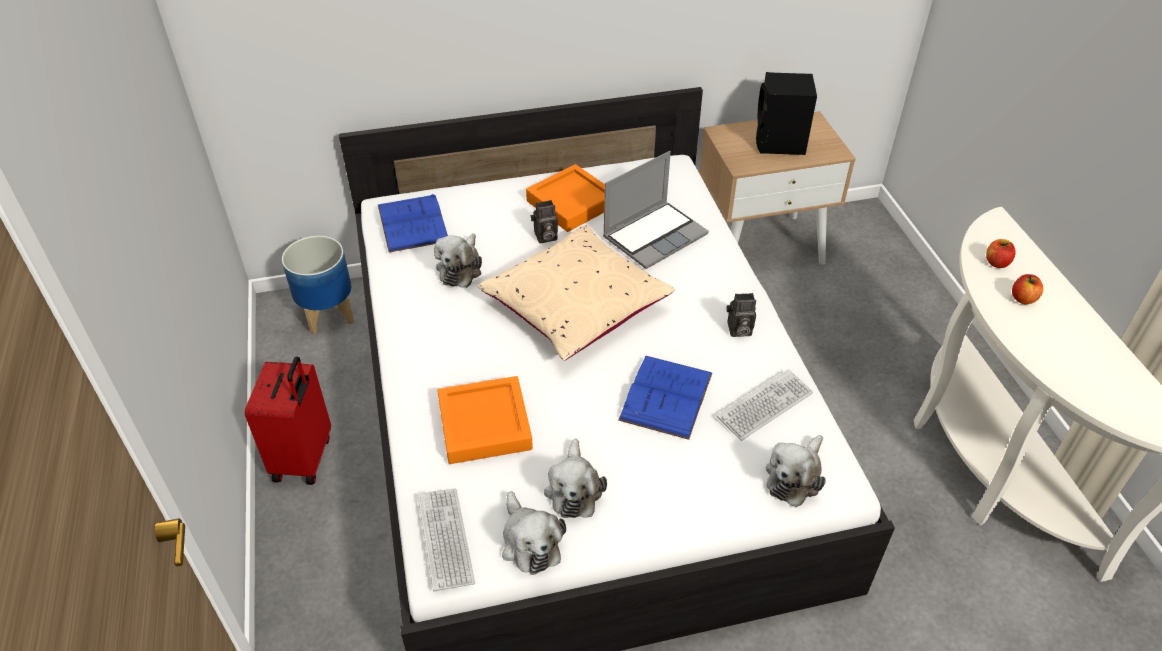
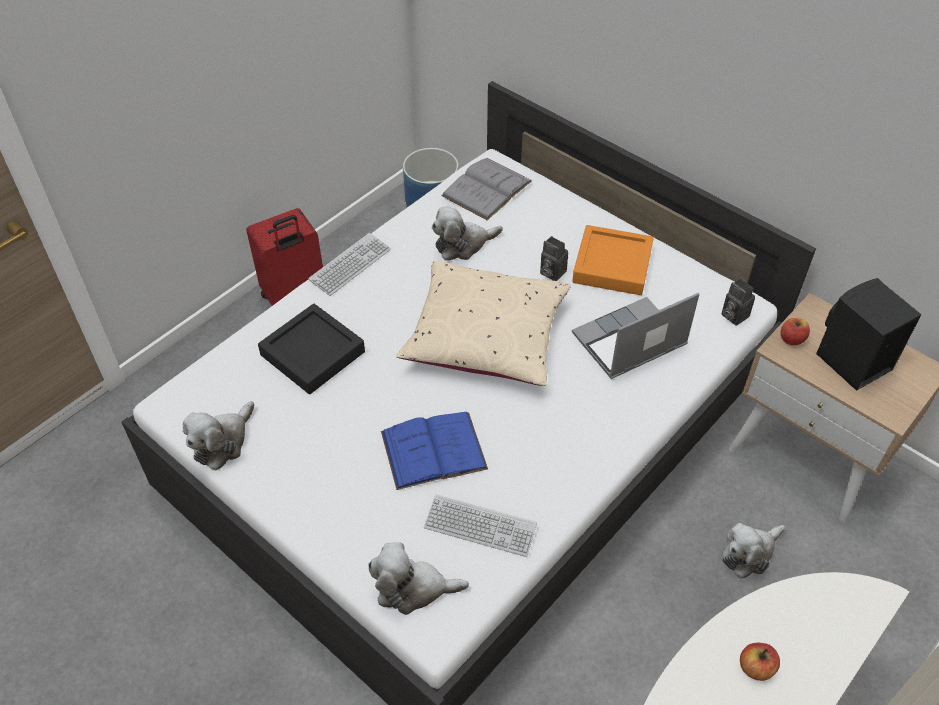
camera: 55 degrees right, 5 degrees up
(412, 223) = (487, 188): blue book -> grey book
(445, 539) = (193, 392): keyboard -> keyboard (350, 265)
(485, 425) = (312, 353): orange tray -> black tray
(573, 489) = (290, 441): plush toy -> plush toy (749, 553)
(655, 235) = (628, 342): laptop -> laptop turned 135 degrees clockwise
(738, 330) = (560, 463): camera -> camera (732, 315)
(996, 262) = (795, 620): apple -> apple (791, 339)

